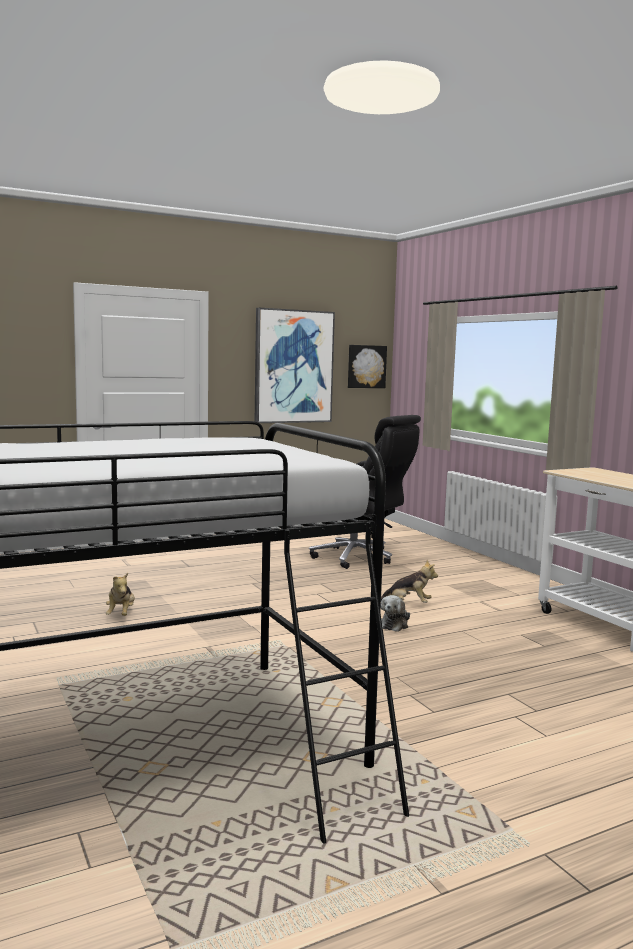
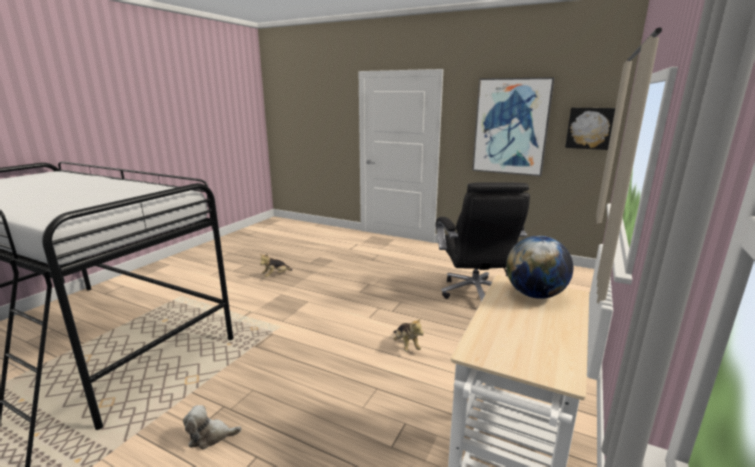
camera: 55 degrees right, 10 degrees up
(394, 624) = (354, 355): plush toy -> plush toy (210, 436)
(587, 472) = (534, 295): none -> globe

